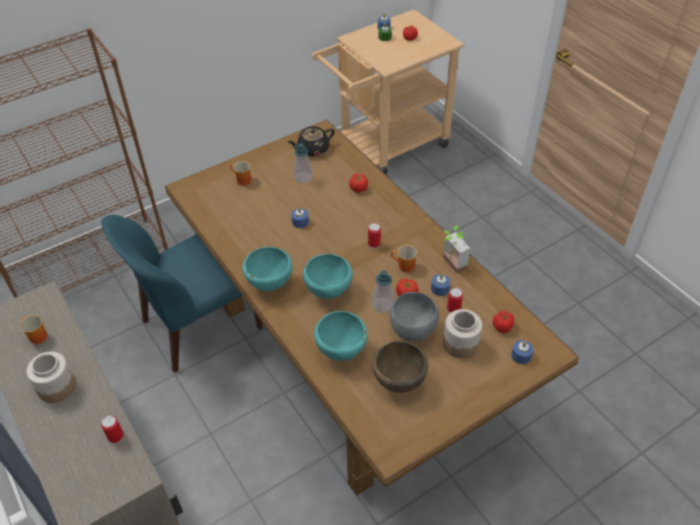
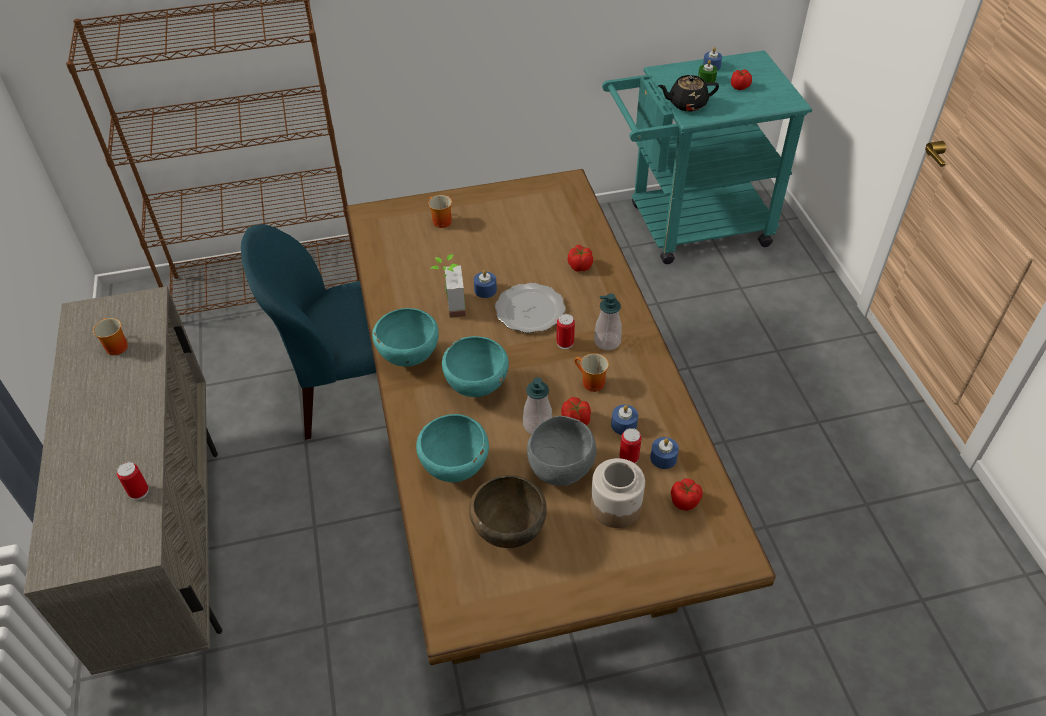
camera: 20 degrees right, 0 degrees up
(57, 386) = (107, 411): jar -> none
(303, 178) = (516, 235): soap dispenser -> soap dispenser (607, 341)
(312, 149) = (545, 202): black teapot -> black teapot (686, 104)
(338, 228) = (529, 311): none -> plate
(386, 146) = (687, 227): beige cart -> turquoise cart
(450, 265) = (653, 397): potted plant -> potted plant (449, 306)
(521, 356) = (692, 548): blue candle -> blue candle (663, 458)

